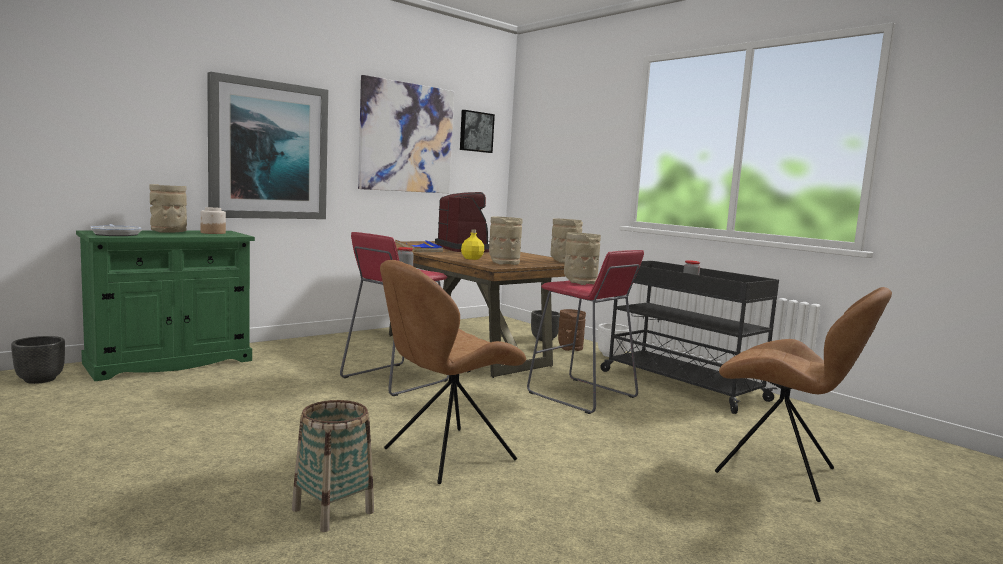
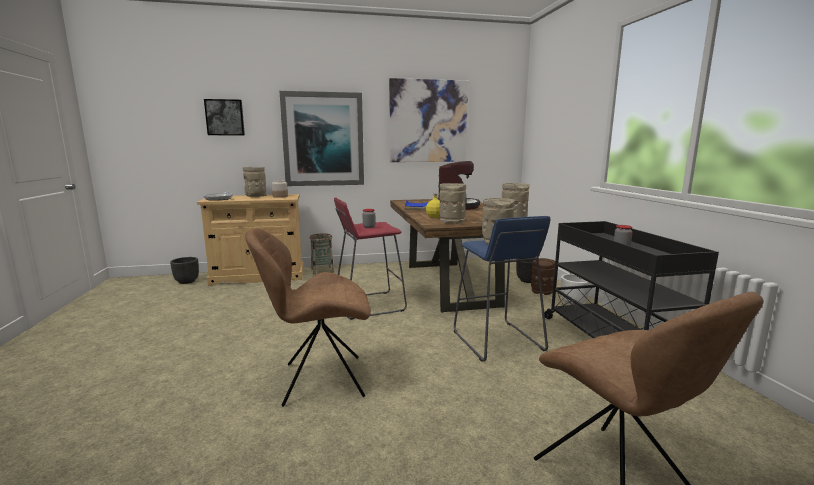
camera: 30 degrees right, 5 degrees up
(170, 362) = (258, 276): green cabinet -> beige cabinet
(332, 511) = (192, 412): basket -> basket (322, 270)
(475, 131) = (490, 111): picture -> picture (225, 117)
(582, 395) = (496, 341): red stool -> blue stool

